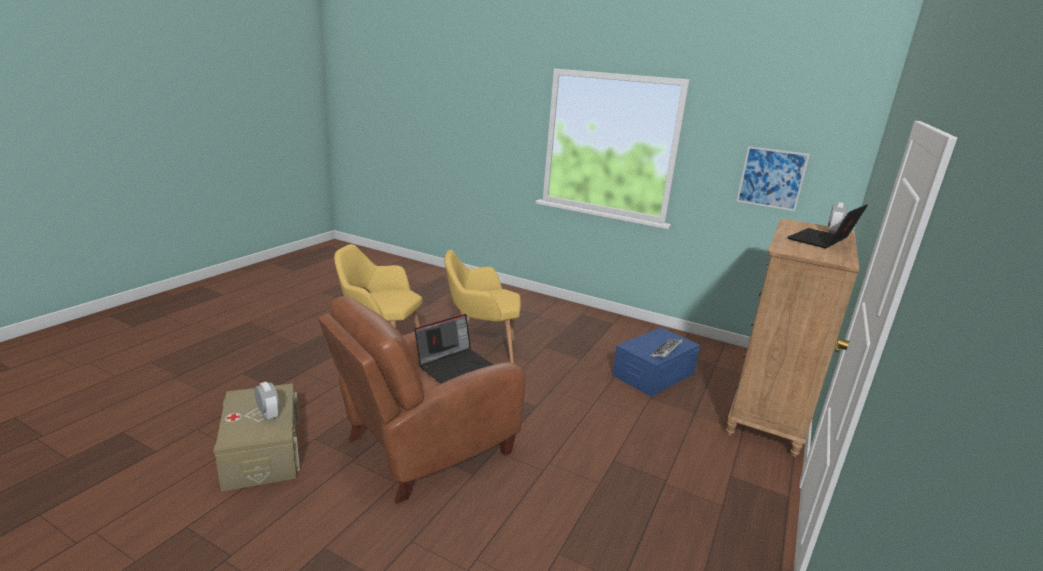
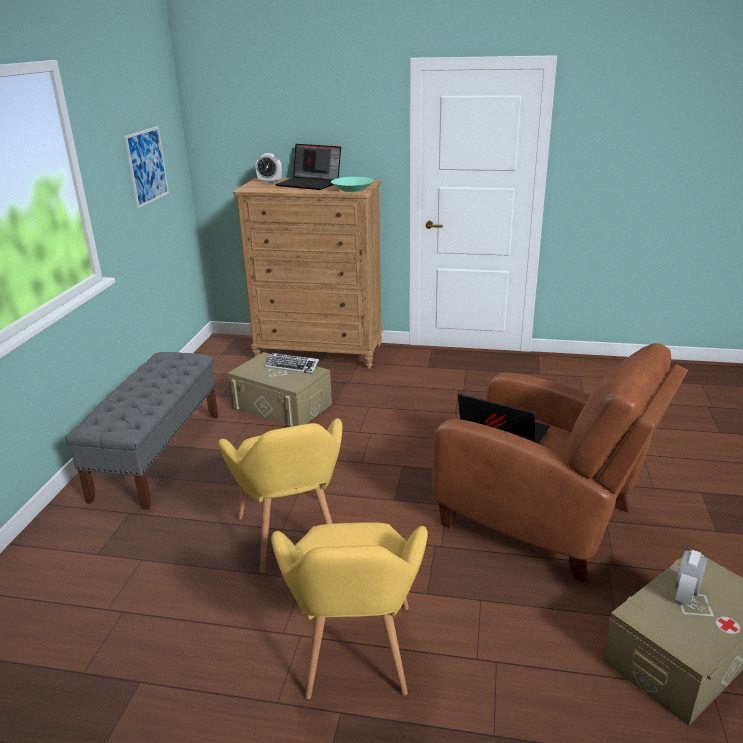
camera: 105 degrees left, 5 degrees up
(596, 326) = (158, 455): none -> grey bench
(653, 374) = (282, 405): blue storage box -> beige storage box
(795, 249) = (353, 189): none -> turquoise bowl

